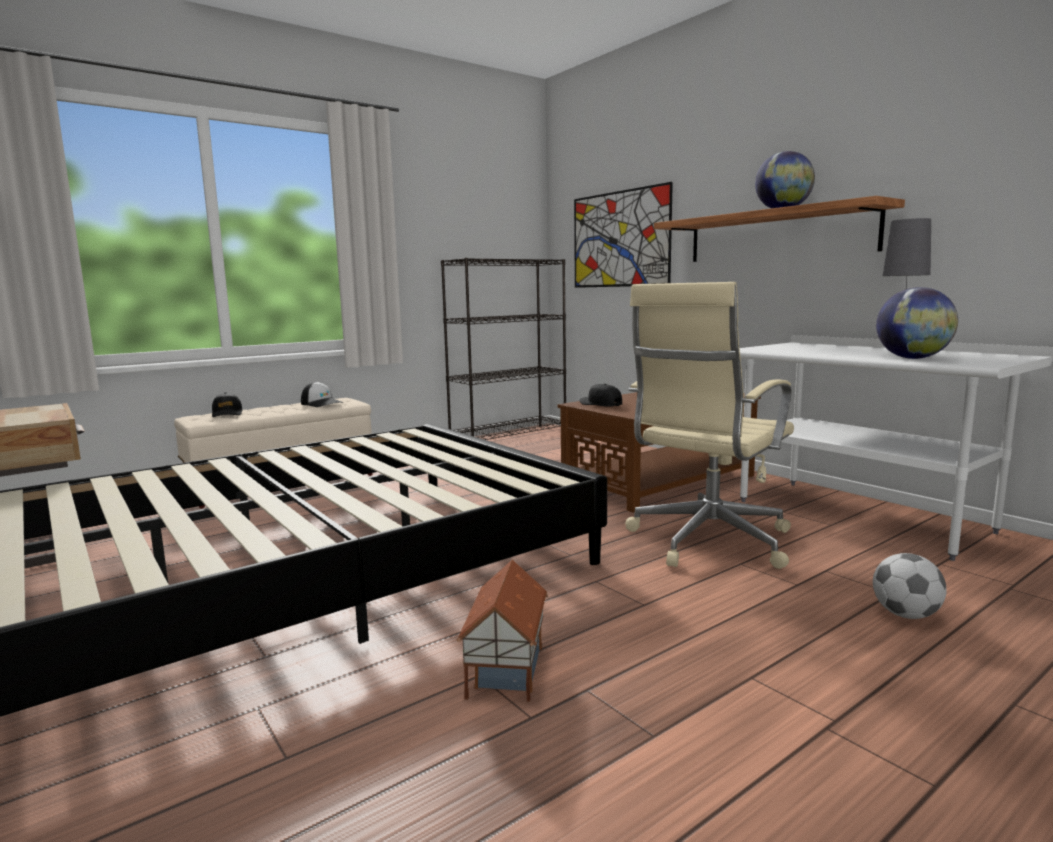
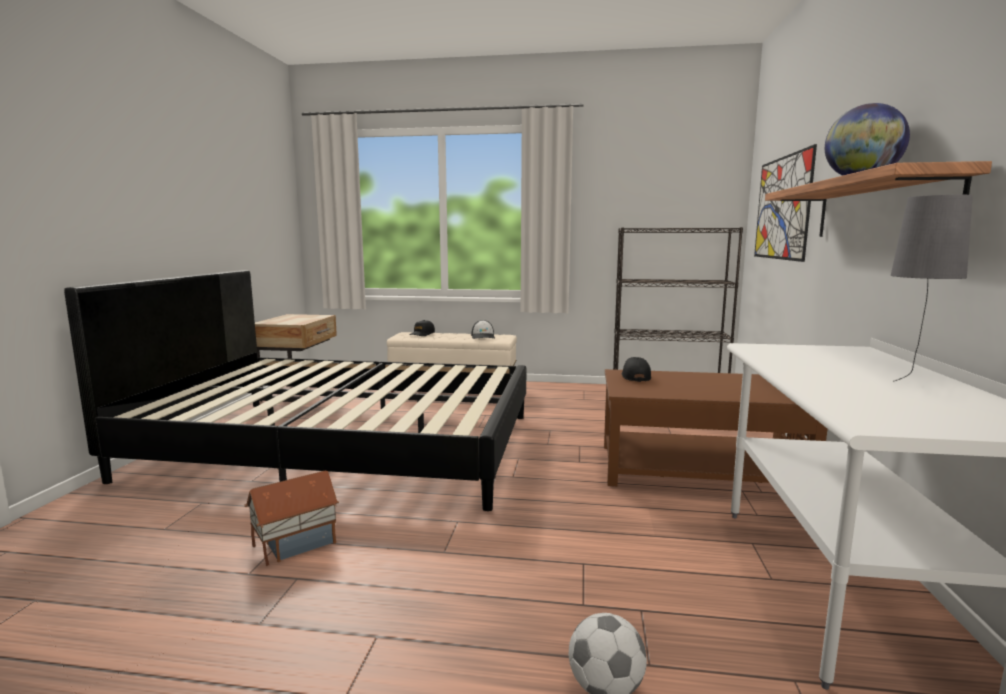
camera: 45 degrees right, 0 degrees up
(707, 541) = (604, 534): beige office chair -> none
(913, 358) = (848, 395): globe -> none

